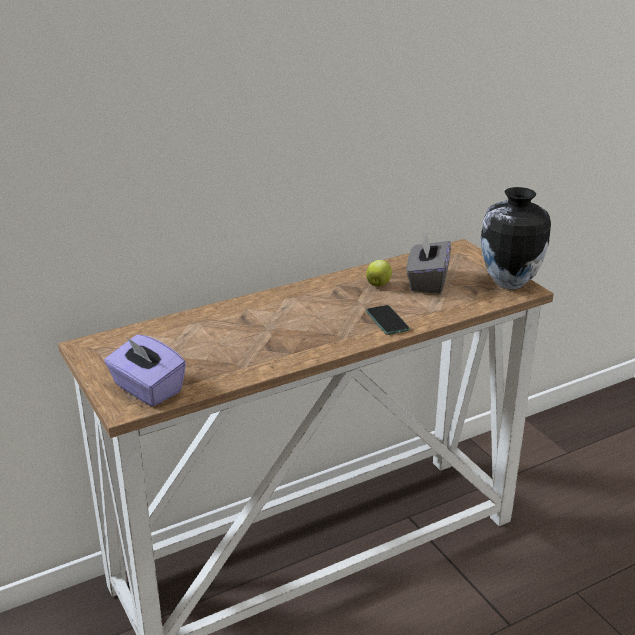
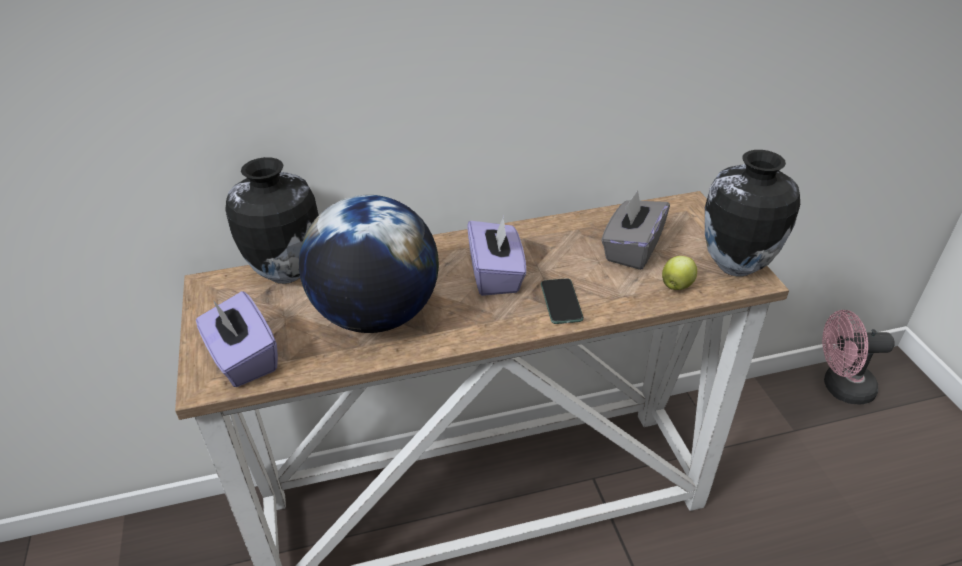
camera: 15 degrees right, 10 degrees up
(148, 330) = (285, 273): none -> vase
(243, 347) = (377, 315): none -> globe
(327, 310) = (496, 275): none -> purple tissue box
(378, 284) = (571, 245): apple -> apple (677, 285)
(596, 415) = (840, 387): none -> pink fan

